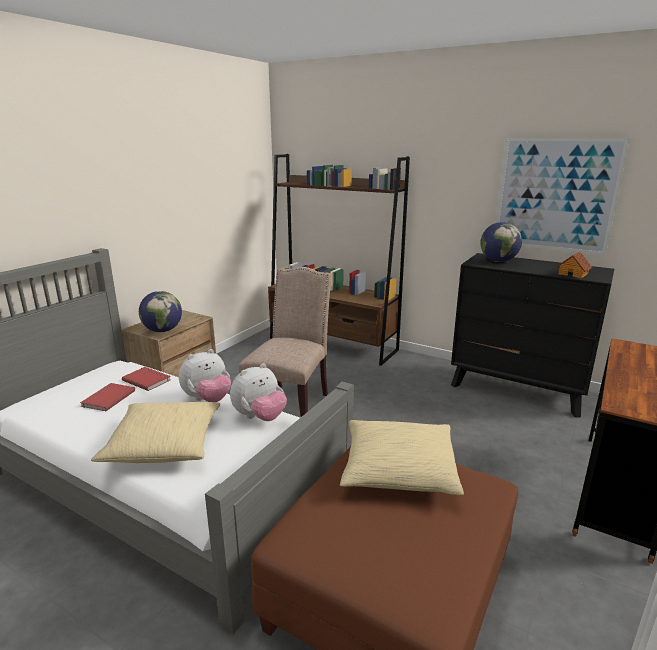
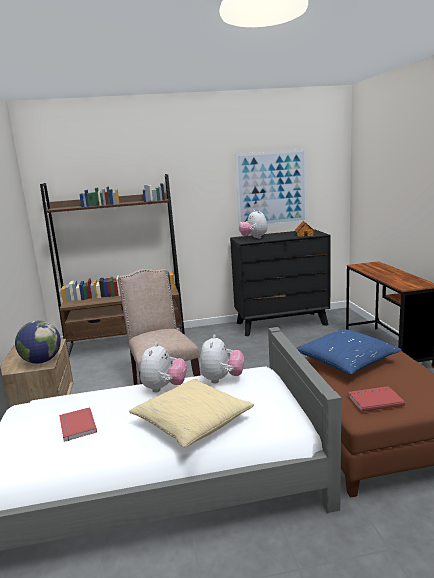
camera: 40 degrees left, 5 degrees down
(147, 379) = (83, 401): red book -> red book (374, 400)
(398, 469) = (346, 361): beige pillow -> blue pillow
(498, 261) = (254, 238): globe -> plush toy

